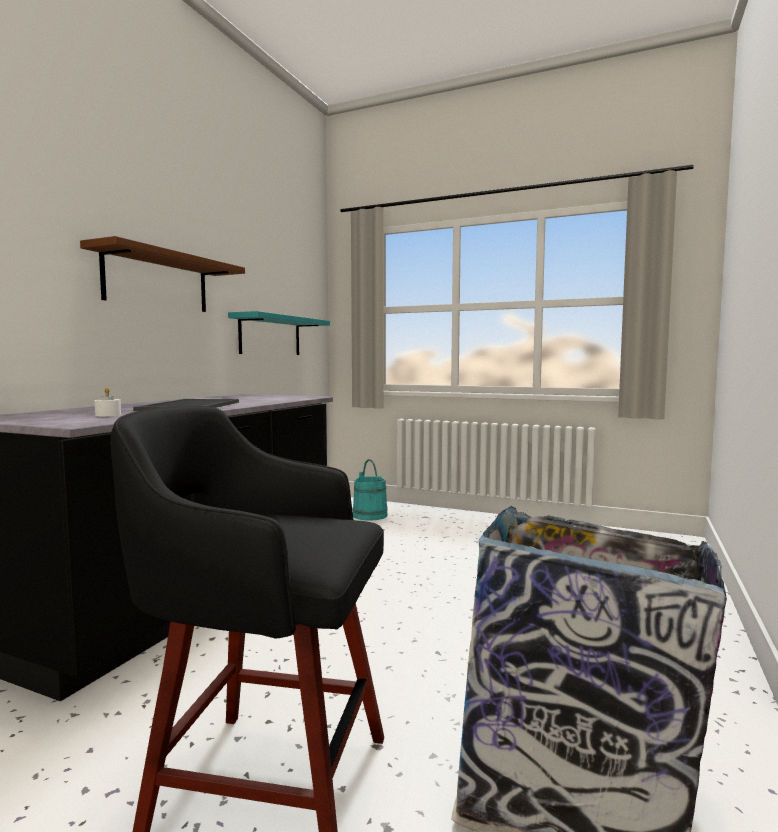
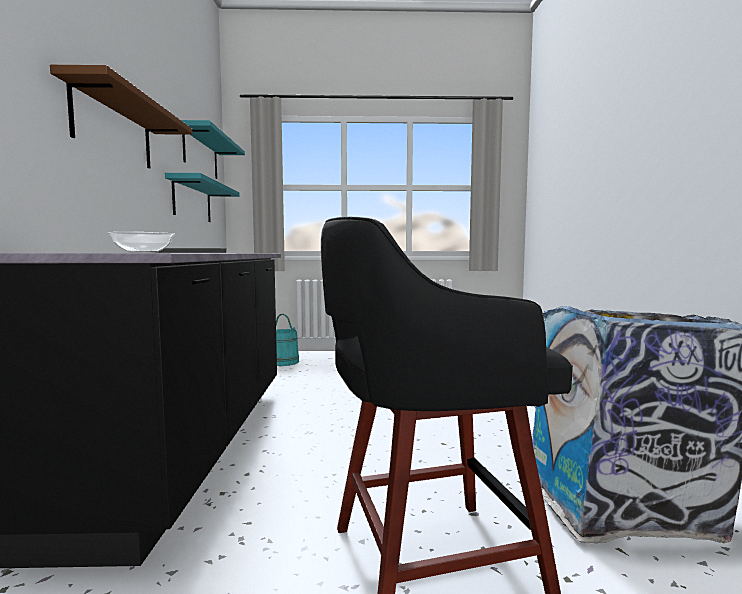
camera: 25 degrees left, 0 degrees up
(108, 415) = (143, 252): white candle -> bowl
(286, 283) = (200, 154): none -> turquoise shelf

